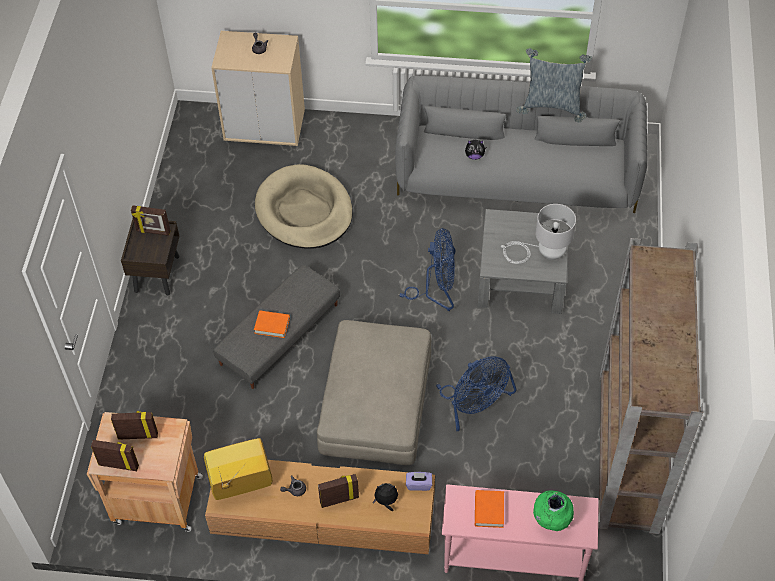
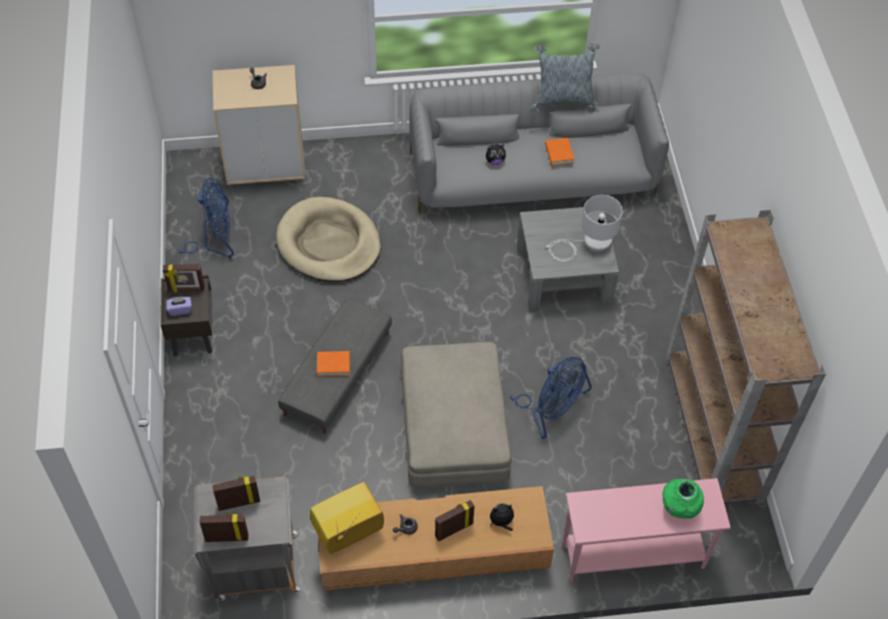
camera: 15 degrees left, 0 degrees up
(156, 499) = (254, 567): brown cart -> grey cart
(419, 484) = (529, 498): purple tissue box -> purple tissue box (180, 310)
(436, 285) = (482, 297): blue fan -> blue fan (214, 236)
(489, 510) = (615, 511): orange book -> orange book (559, 154)

